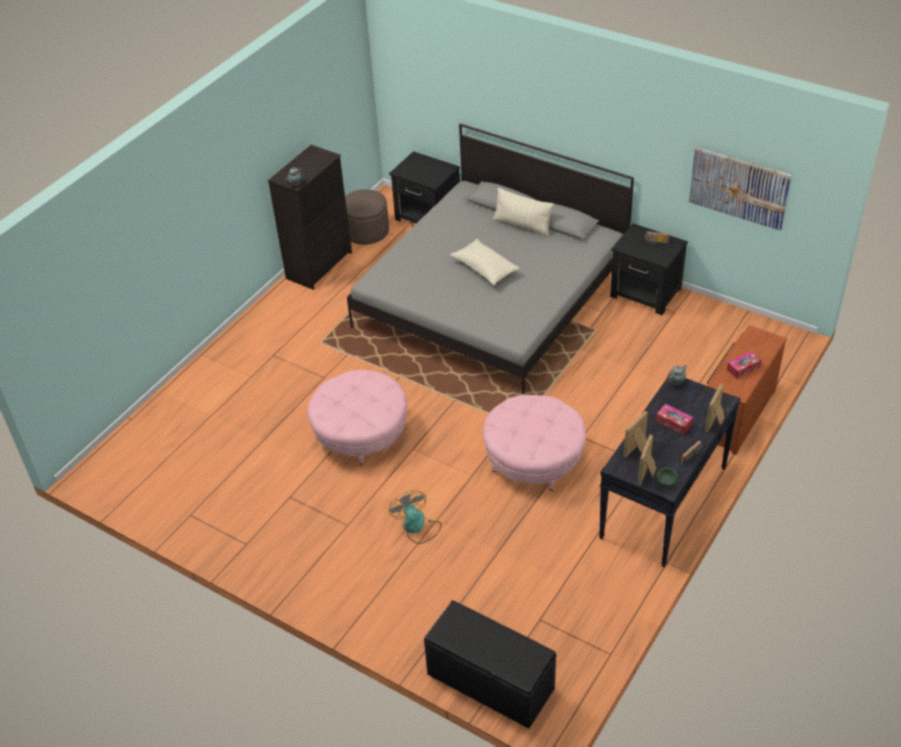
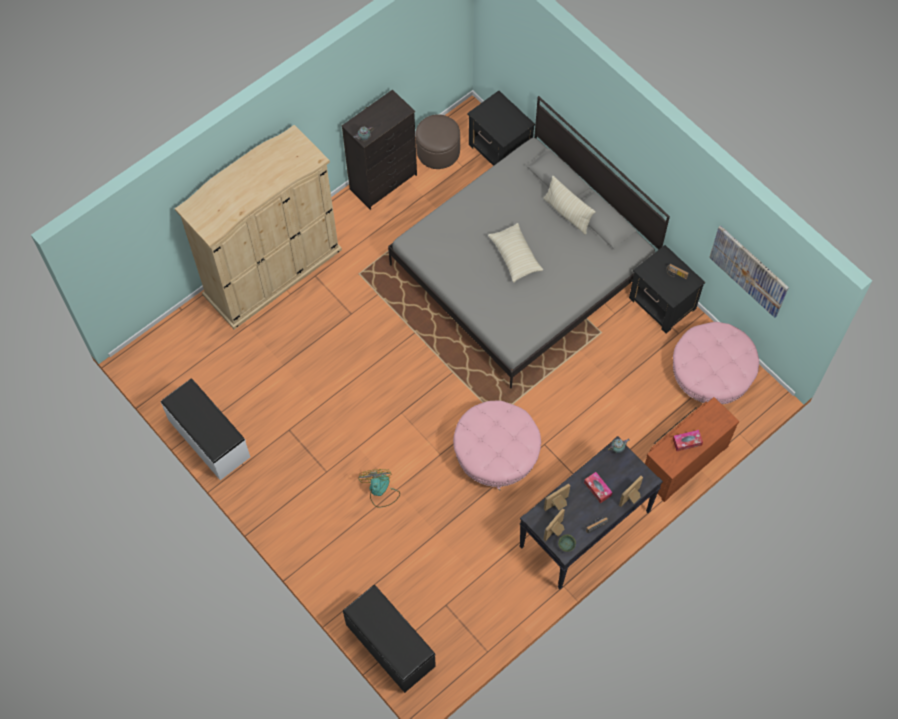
camera: 15 degrees right, 20 degrees up
(197, 529) = (208, 439): none -> white bench
(225, 363) = (272, 272): none -> beige wardrobe
(360, 434) = (363, 383): pink ottoman -> pink ottoman (710, 375)

